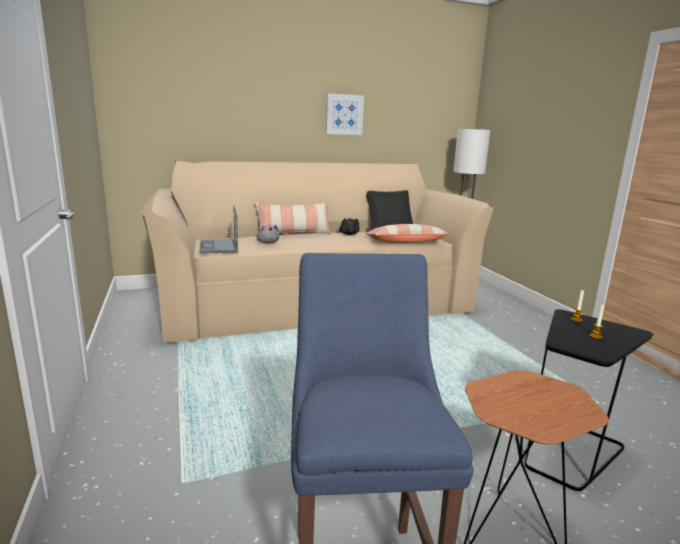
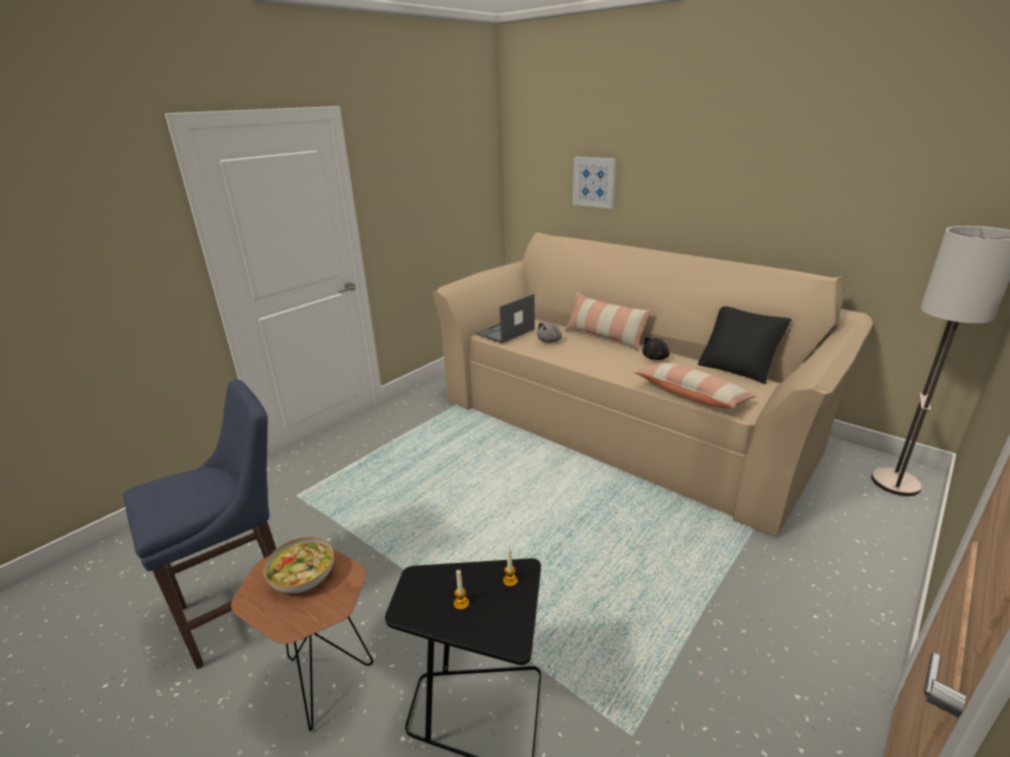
camera: 60 degrees right, 10 degrees up
(344, 114) = (752, 186): picture -> picture (594, 182)
(517, 397) = (302, 575): none -> bowl

